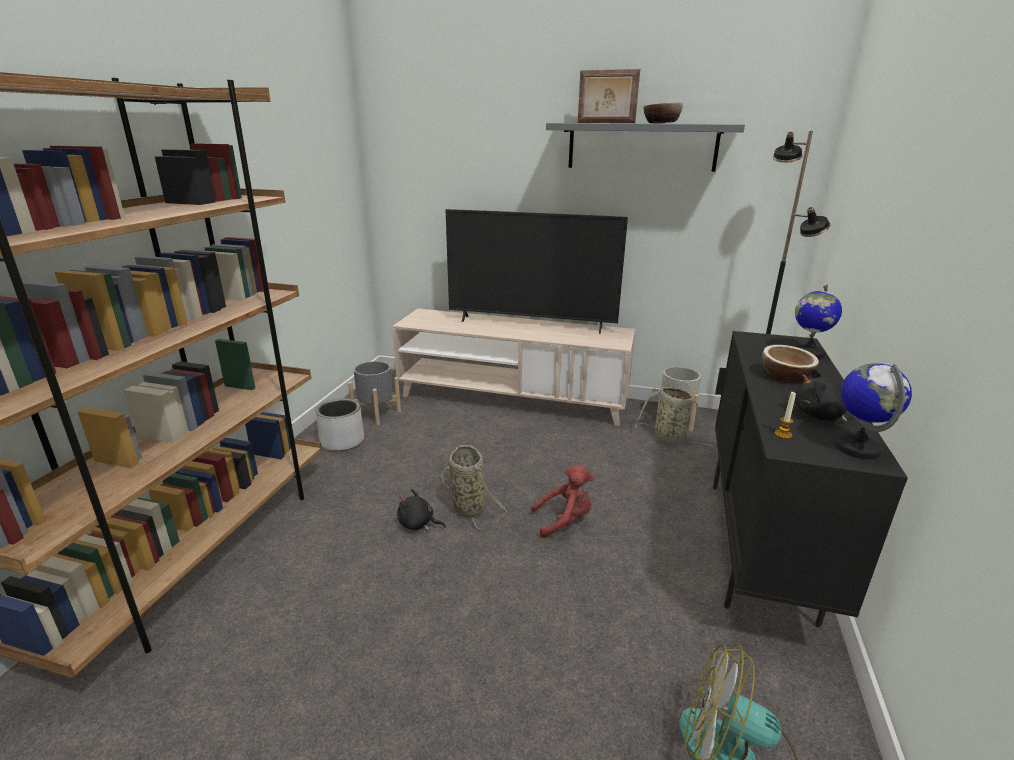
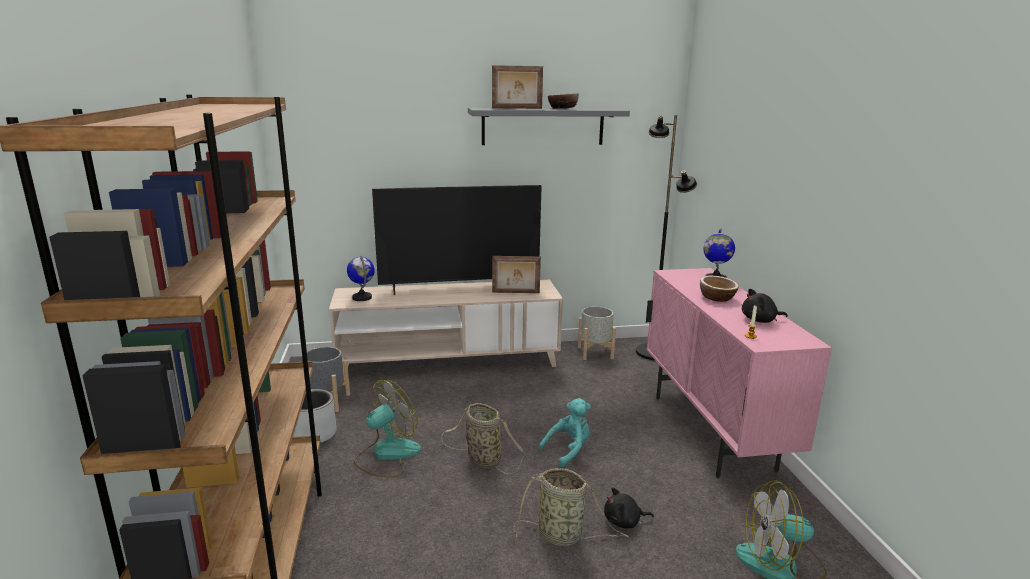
camera: 25 degrees left, 5 degrees down
(386, 477) = (387, 455): none -> fan
(418, 524) = (451, 485): black plush toy -> black plush toy (624, 522)
(564, 521) = (568, 450): red plush toy -> turquoise plush toy
(583, 337) = (516, 293): none -> picture frame
(672, 438) = (603, 368): basket -> basket (563, 536)
(758, 547) = (711, 432): black cabinet -> pink cabinet
(857, 448) = (795, 336): globe -> globe (362, 297)

